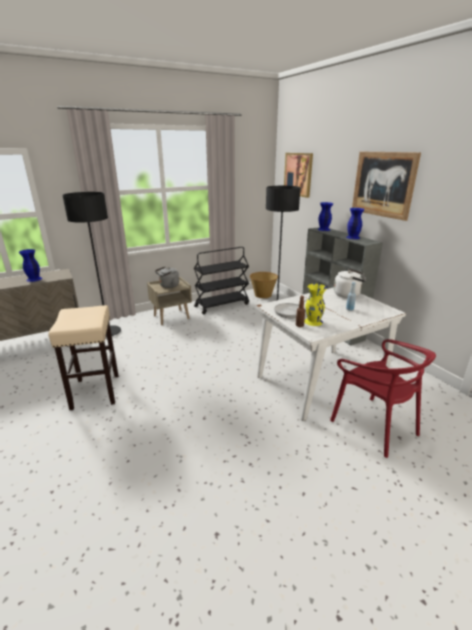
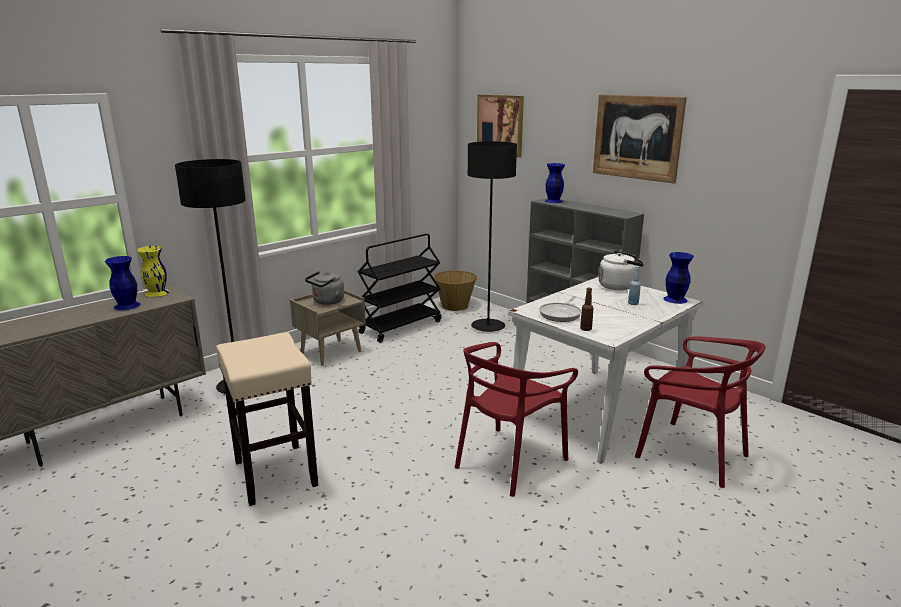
camera: 15 degrees left, 5 degrees down
(240, 408) = (509, 461): none -> red chair
(313, 321) = (599, 323): yellow vase -> yellow vase (157, 293)
(352, 237) = (601, 209): blue vase -> blue vase (674, 299)

